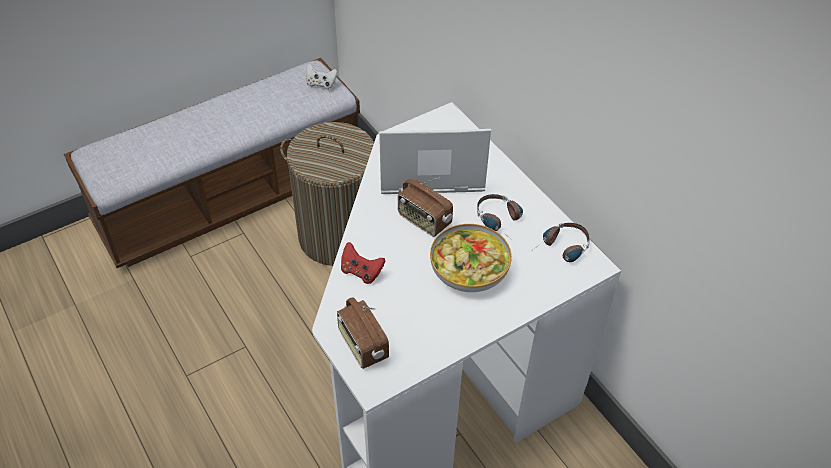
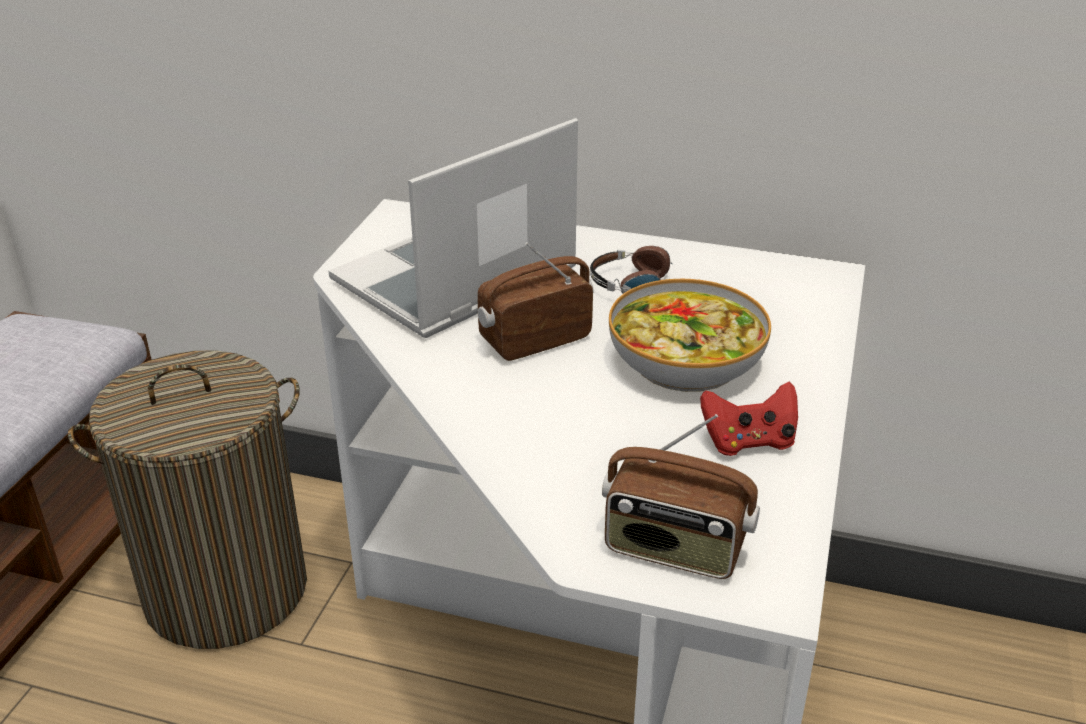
camera: 40 degrees left, 15 degrees down
(321, 84) = (58, 335): white game controller -> none
(361, 272) = (527, 452): red game controller -> red game controller (749, 441)
(424, 220) = (534, 339): radio -> radio turned 150 degrees clockwise
(561, 249) = (766, 279): headphones -> none

